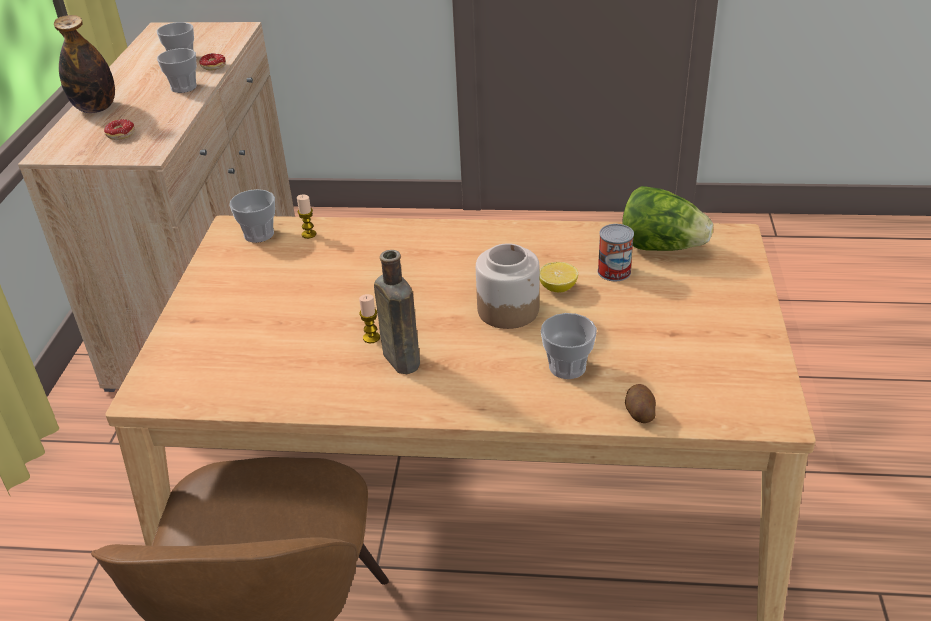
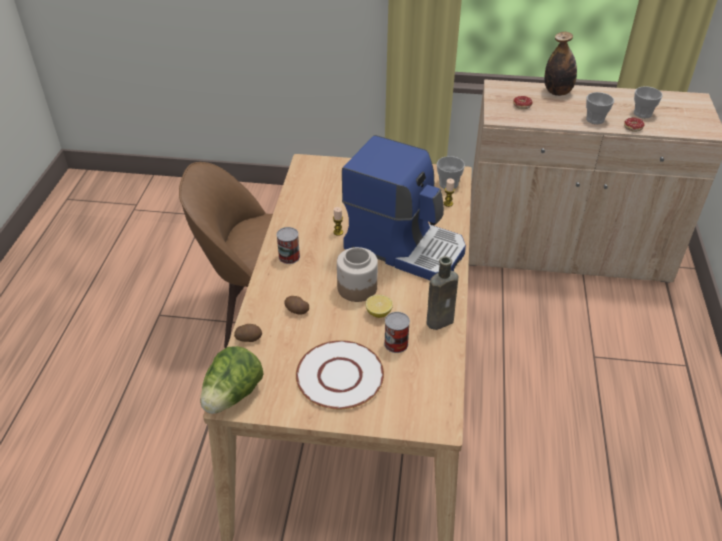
camera: 90 degrees right, 5 degrees up
(399, 358) = (317, 243): brown bottle -> brown bottle (442, 320)
(410, 270) = (405, 246): none -> coffee machine
(436, 388) = (289, 256): none -> can
(567, 367) = (296, 310): cup -> potato
(661, 247) = (427, 375): lettuce -> lettuce (232, 395)
(686, 315) = (340, 375): none -> white plate

